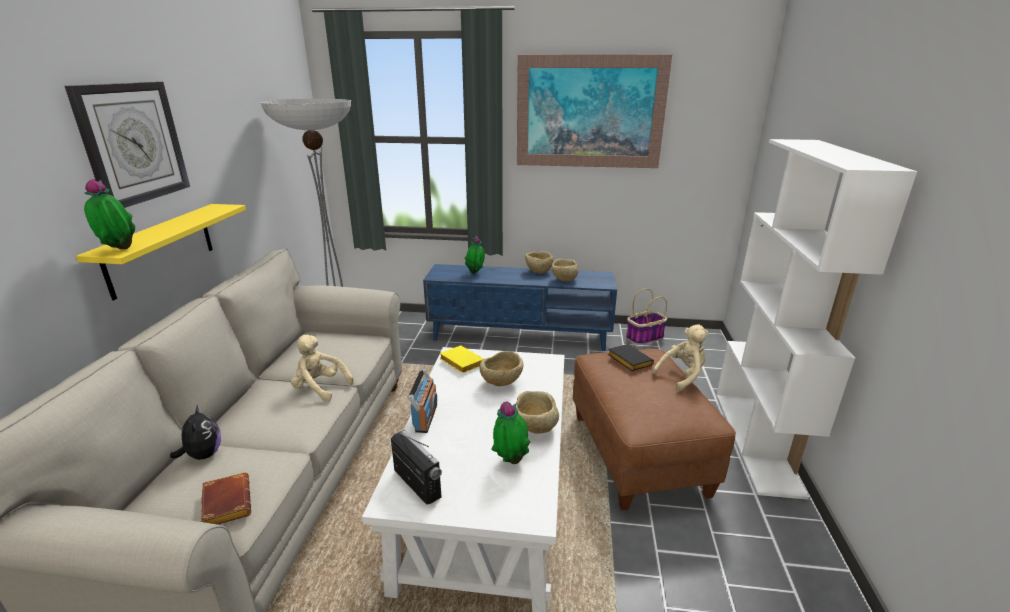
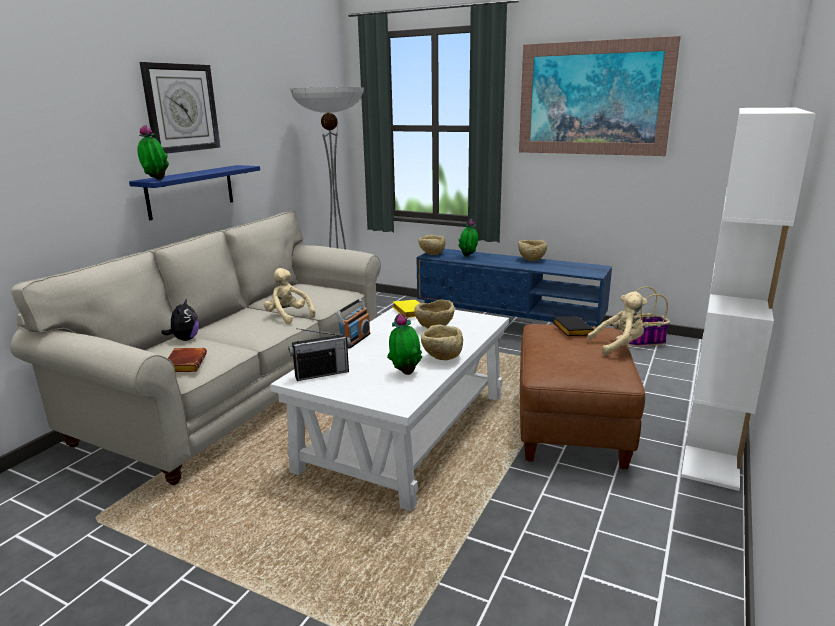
camera: 20 degrees right, 5 degrees down
(160, 249) = (191, 191): yellow shelf -> blue shelf
(417, 483) = (321, 373): radio -> radio turned 90 degrees clockwise
(564, 280) = (552, 267): beige bowl -> beige bowl (432, 254)

